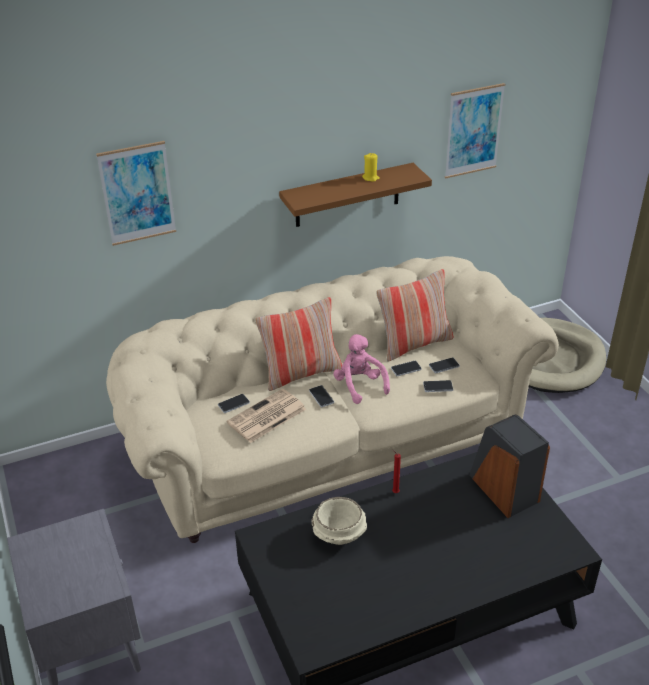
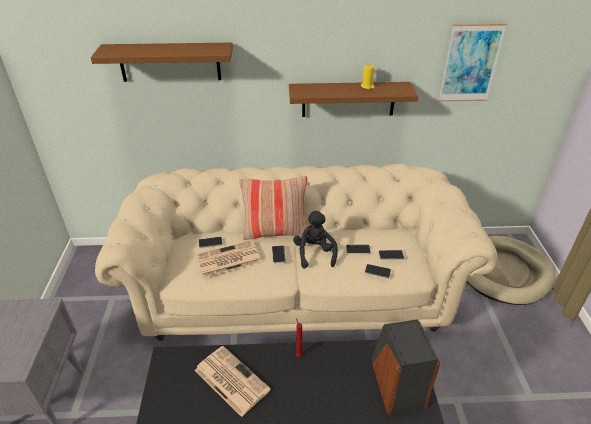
camera: 20 degrees right, 0 degrees up
(137, 193) = (170, 62): picture -> brown shelf
(338, 535) = (230, 379): beige bowl -> newspaper
(359, 385) = (314, 253): pink plush toy -> black plush toy
(414, 344) = (376, 231): pillow -> none

